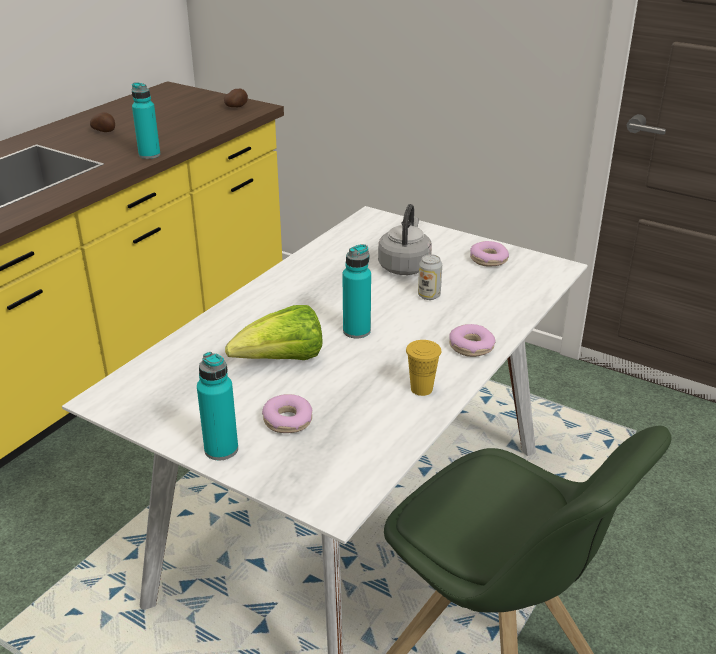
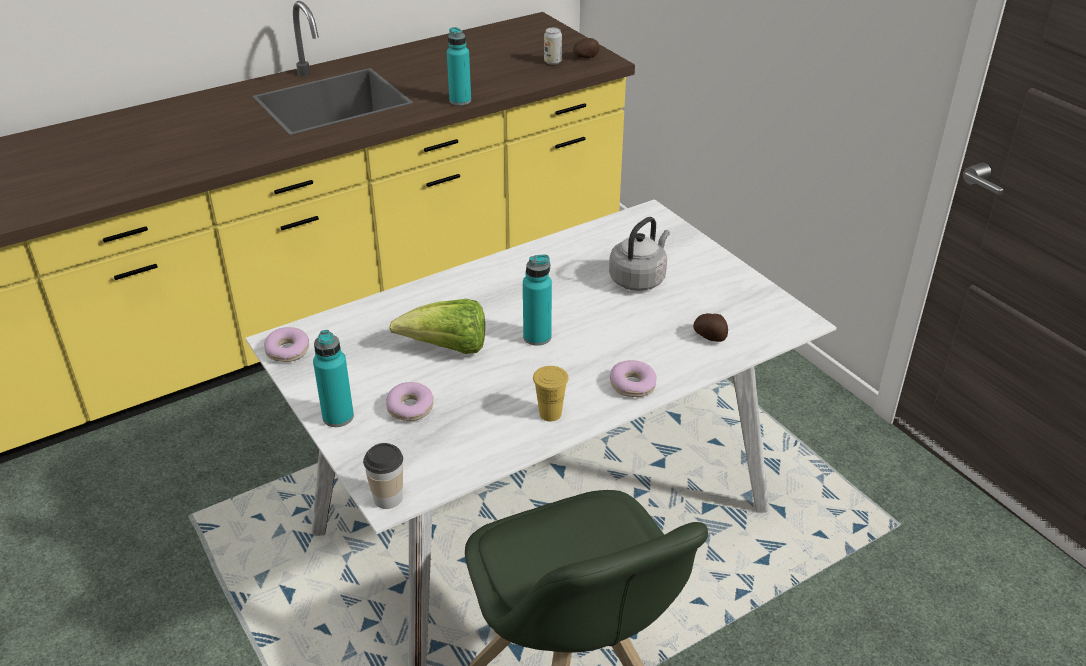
camera: 25 degrees right, 5 degrees up
(104, 131) = (439, 64): potato -> potato (710, 337)
(332, 506) = (388, 498): none -> cup
(429, 295) = (636, 318): can -> can (552, 62)
(488, 260) = (731, 294): donut -> donut (287, 351)

